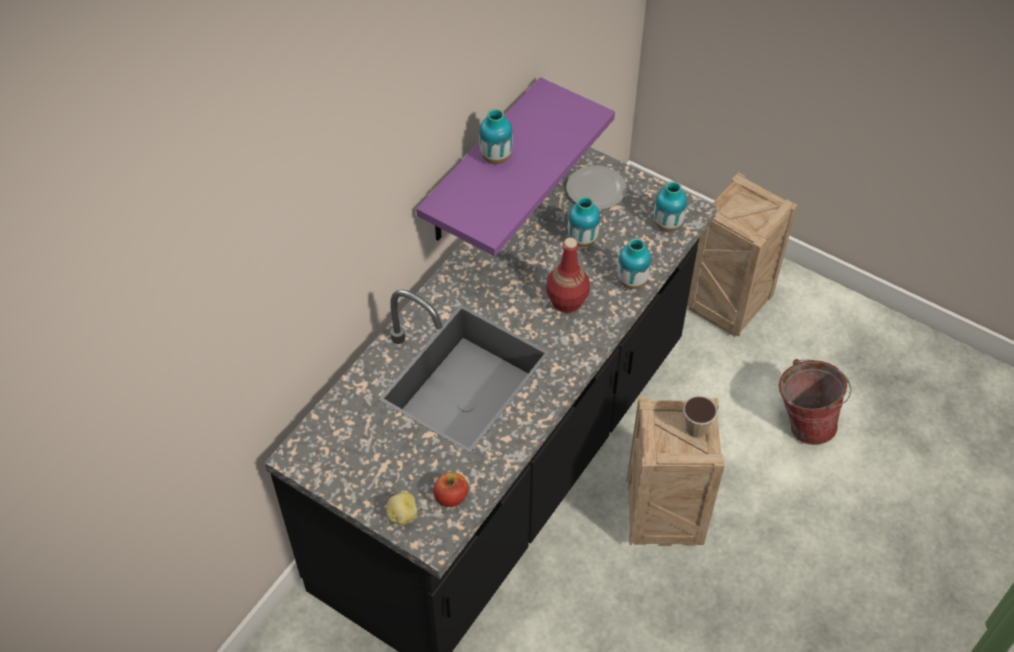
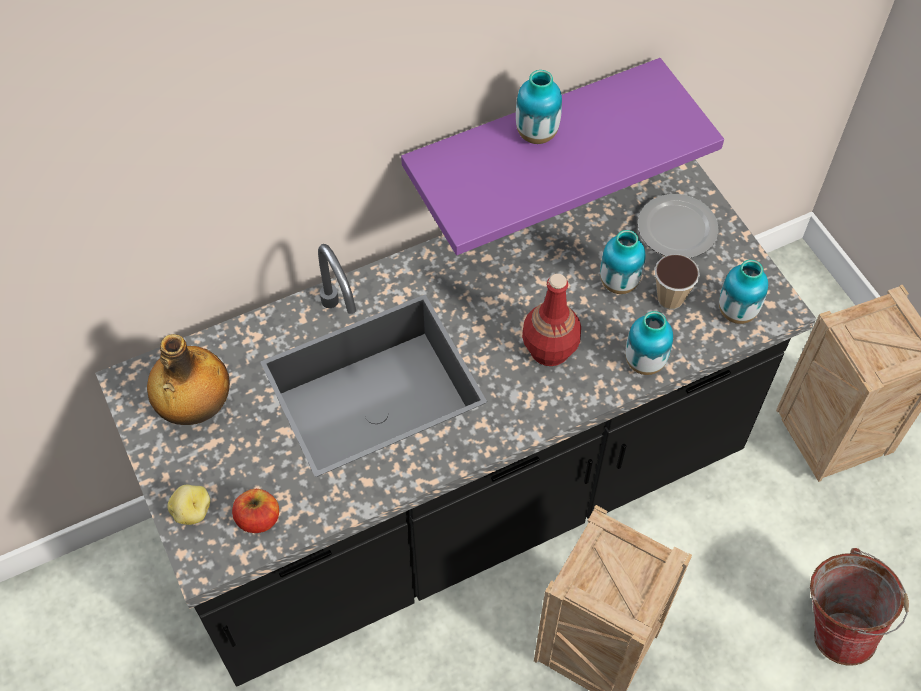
camera: 30 degrees right, 5 degrees up
(355, 449) = (195, 407): none -> bottle
(696, 429) = (639, 580): cup -> cup (670, 299)

